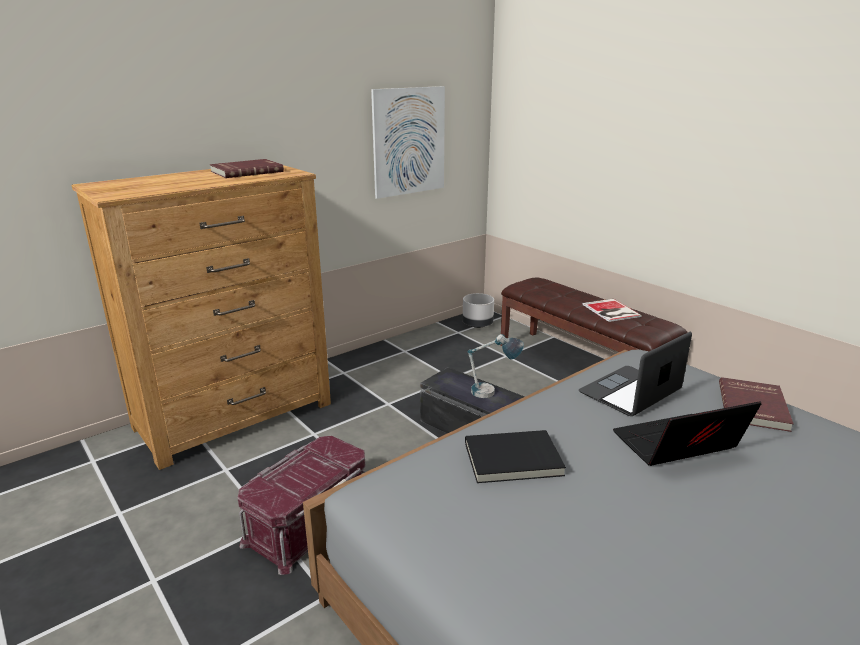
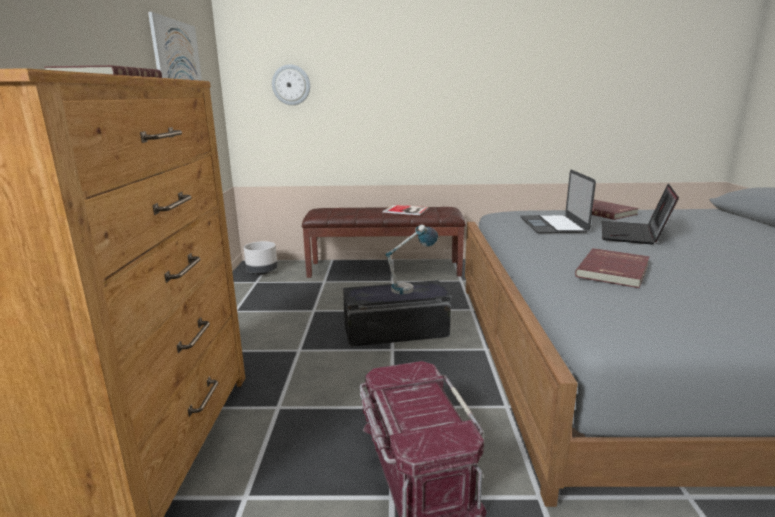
camera: 50 degrees left, 5 degrees down
(513, 460) = (614, 271): black book -> red book
(542, 141) = (291, 85): none -> wall clock

